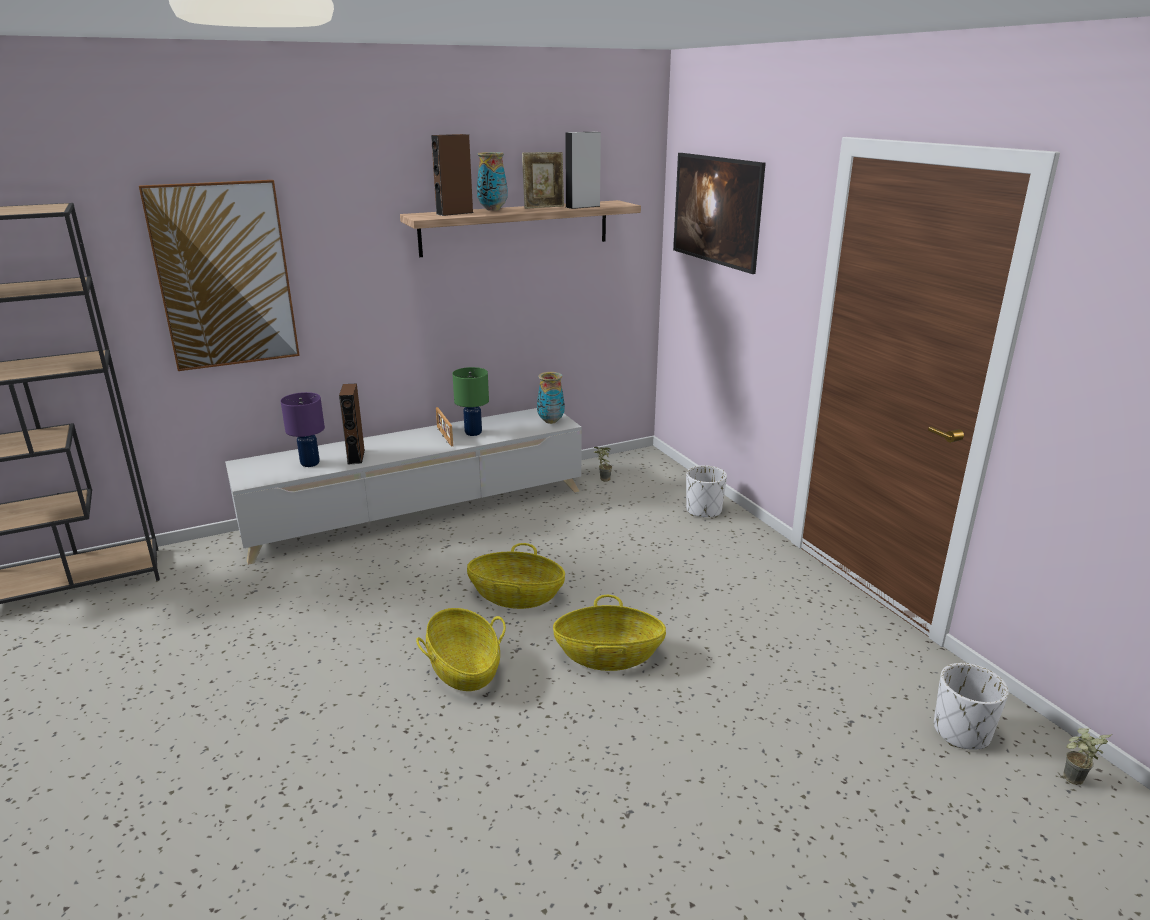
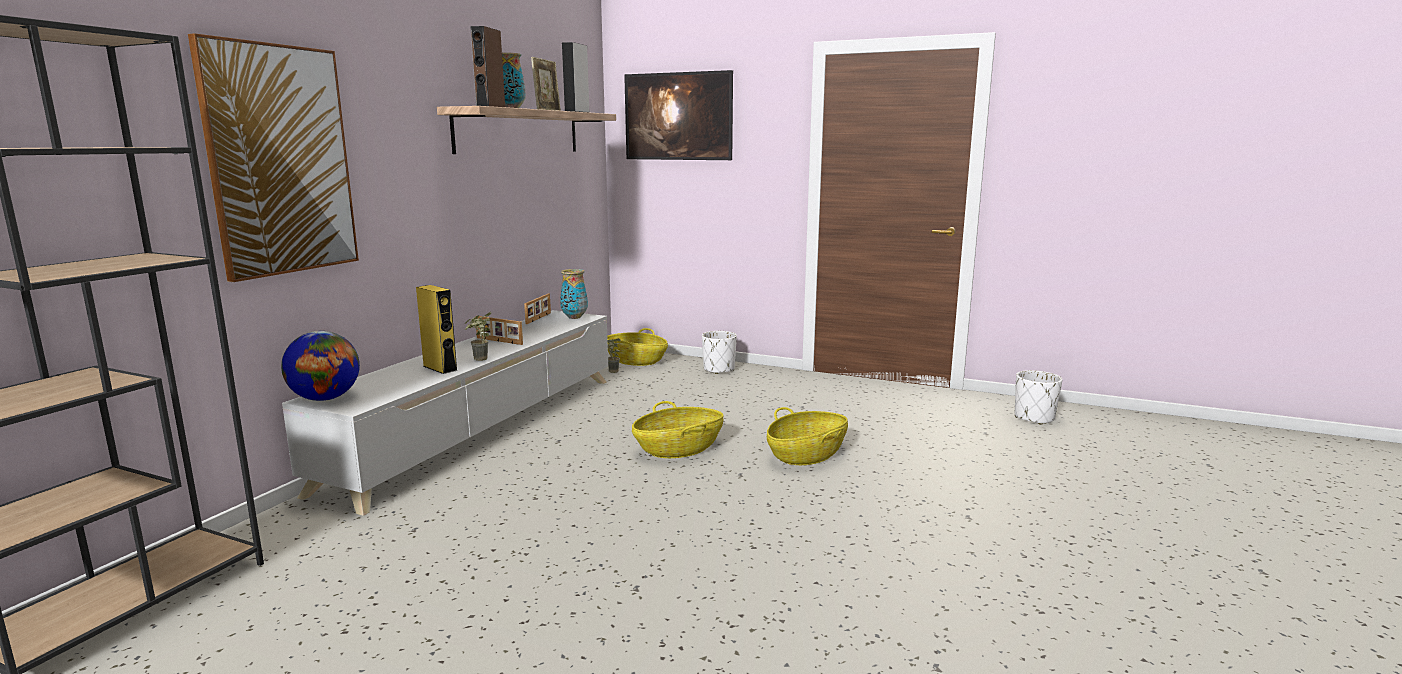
camera: 40 degrees left, 10 degrees down
(248, 466) = (325, 398): none -> globe
(311, 464) = (401, 381): purple table lamp -> none
(356, 456) = (440, 368): brown speaker -> yellow speaker
(464, 668) = (723, 498): basket -> basket (635, 361)
(473, 433) = (523, 335): green table lamp -> none
(522, 414) = (539, 318): none -> picture frame
(1072, 782) = (1103, 418): potted plant -> potted plant (479, 360)

